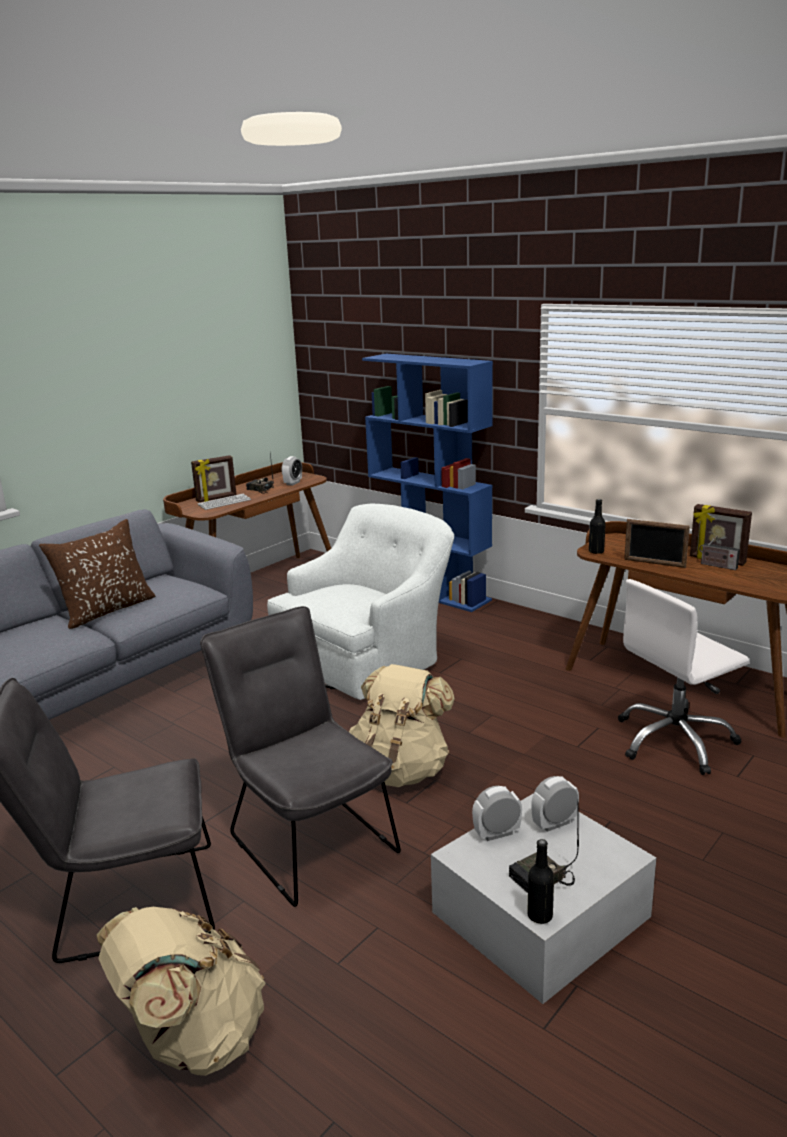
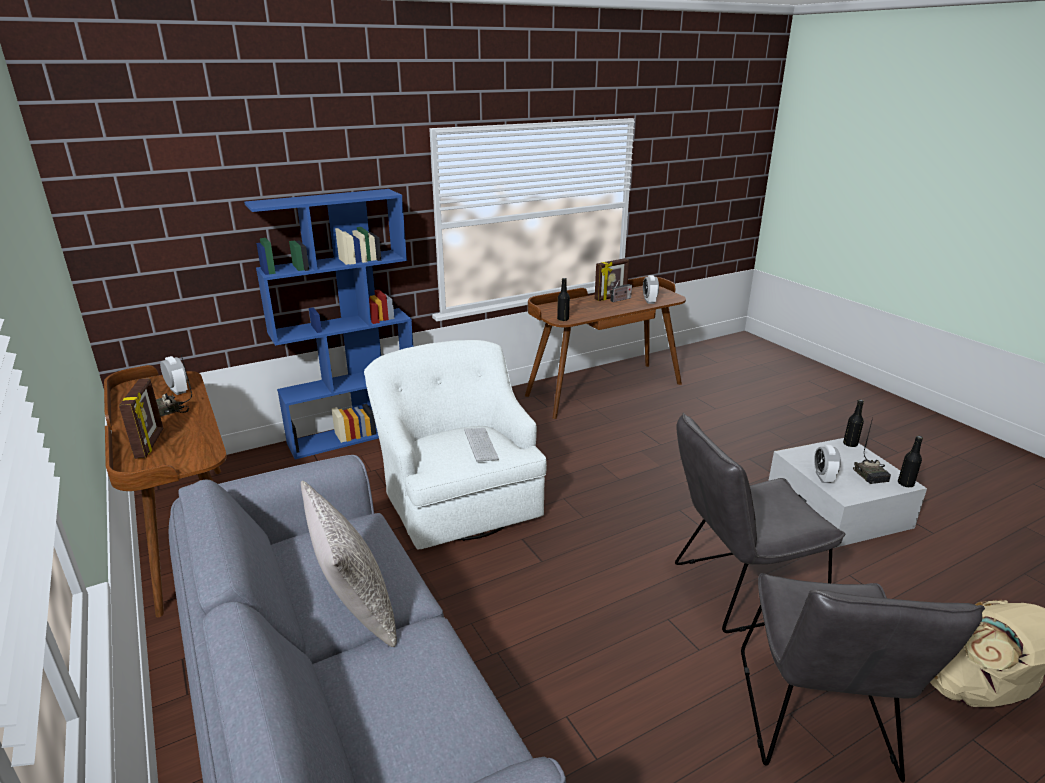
camera: 70 degrees left, 5 degrees up
(106, 610) = (354, 607): brown pillow -> grey pillow
(224, 503) = (180, 440): keyboard -> keyboard (481, 445)
(400, 770) = (659, 522): beige backpack -> none
(554, 823) = (814, 456): alarm clock -> alarm clock (649, 301)
(628, 858) = (850, 444): none -> black bottle
(654, 563) = (601, 311): picture frame -> none
(675, 741) = (670, 413): white office chair -> none

